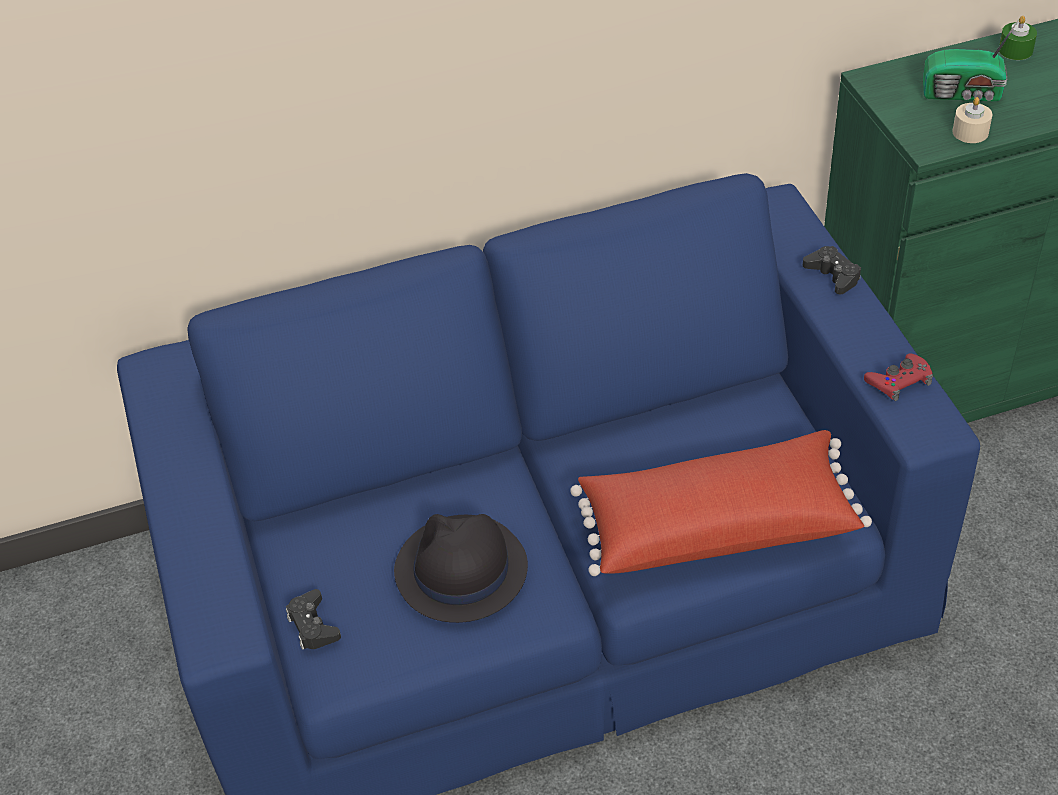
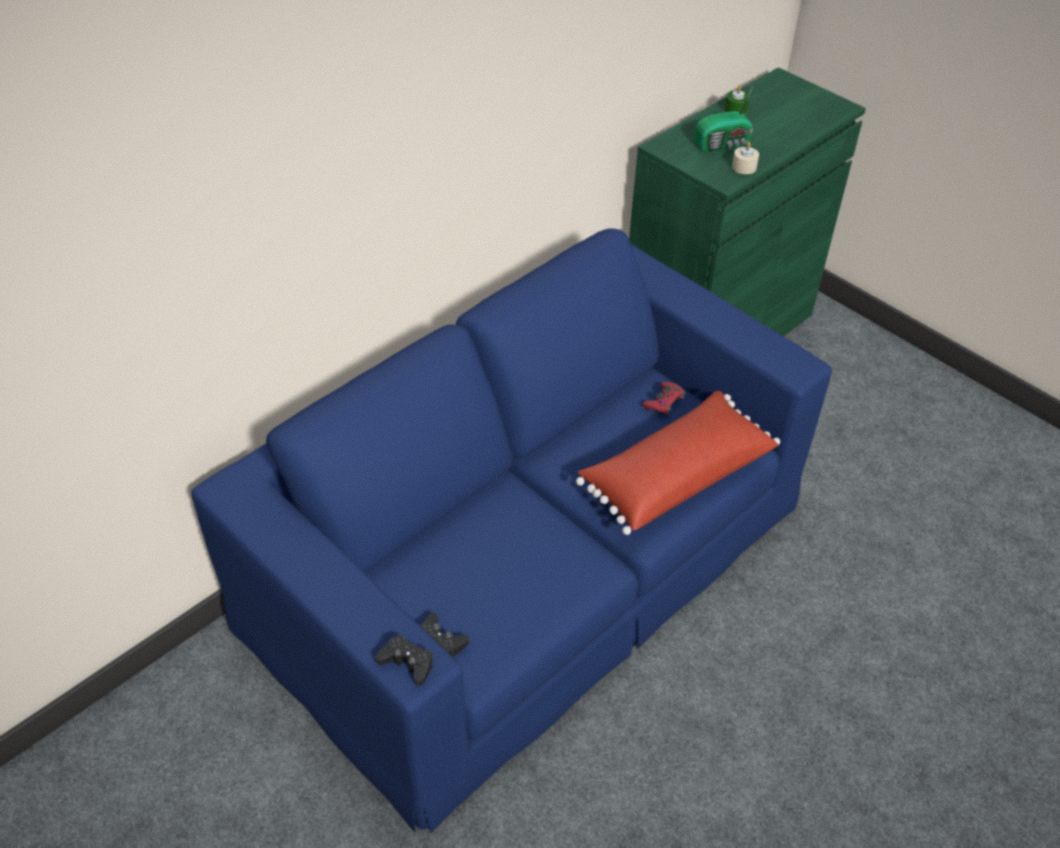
camera: 30 degrees left, 0 degrees up
(460, 570) = (525, 564): black hat -> none
(833, 275) = (679, 286): black game controller -> black game controller (407, 663)
(899, 381) = (763, 342): red game controller -> red game controller (664, 402)

